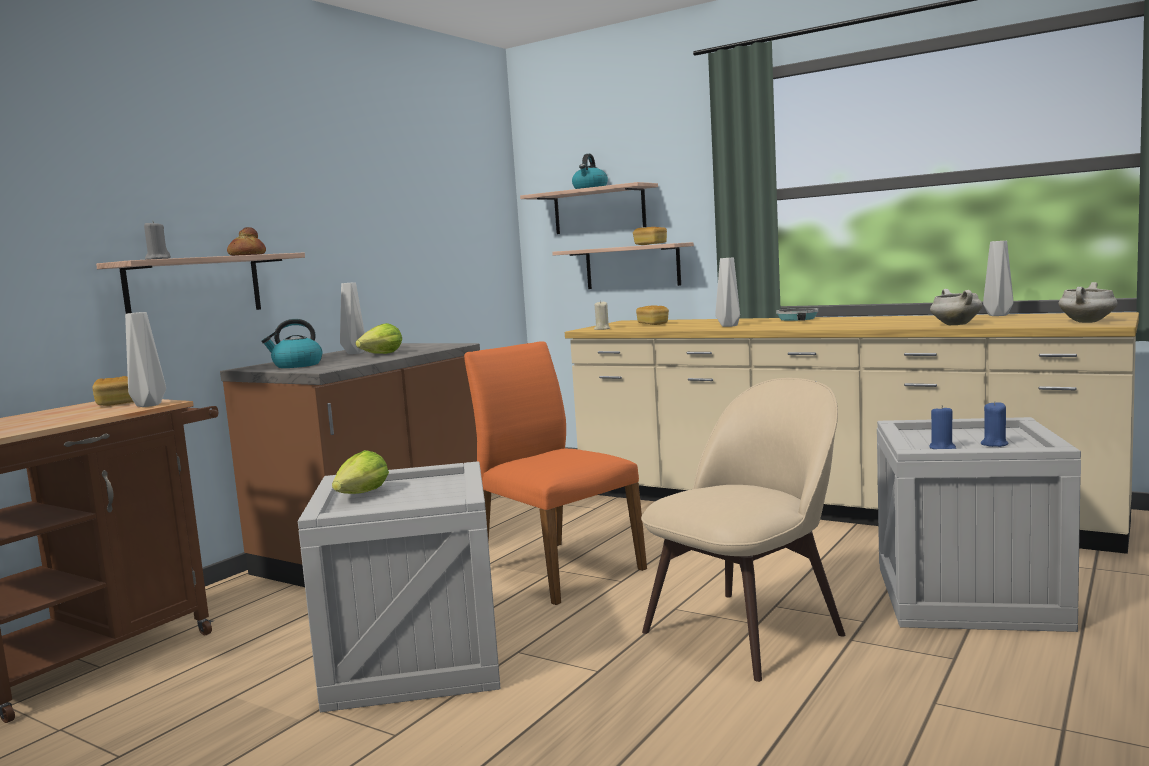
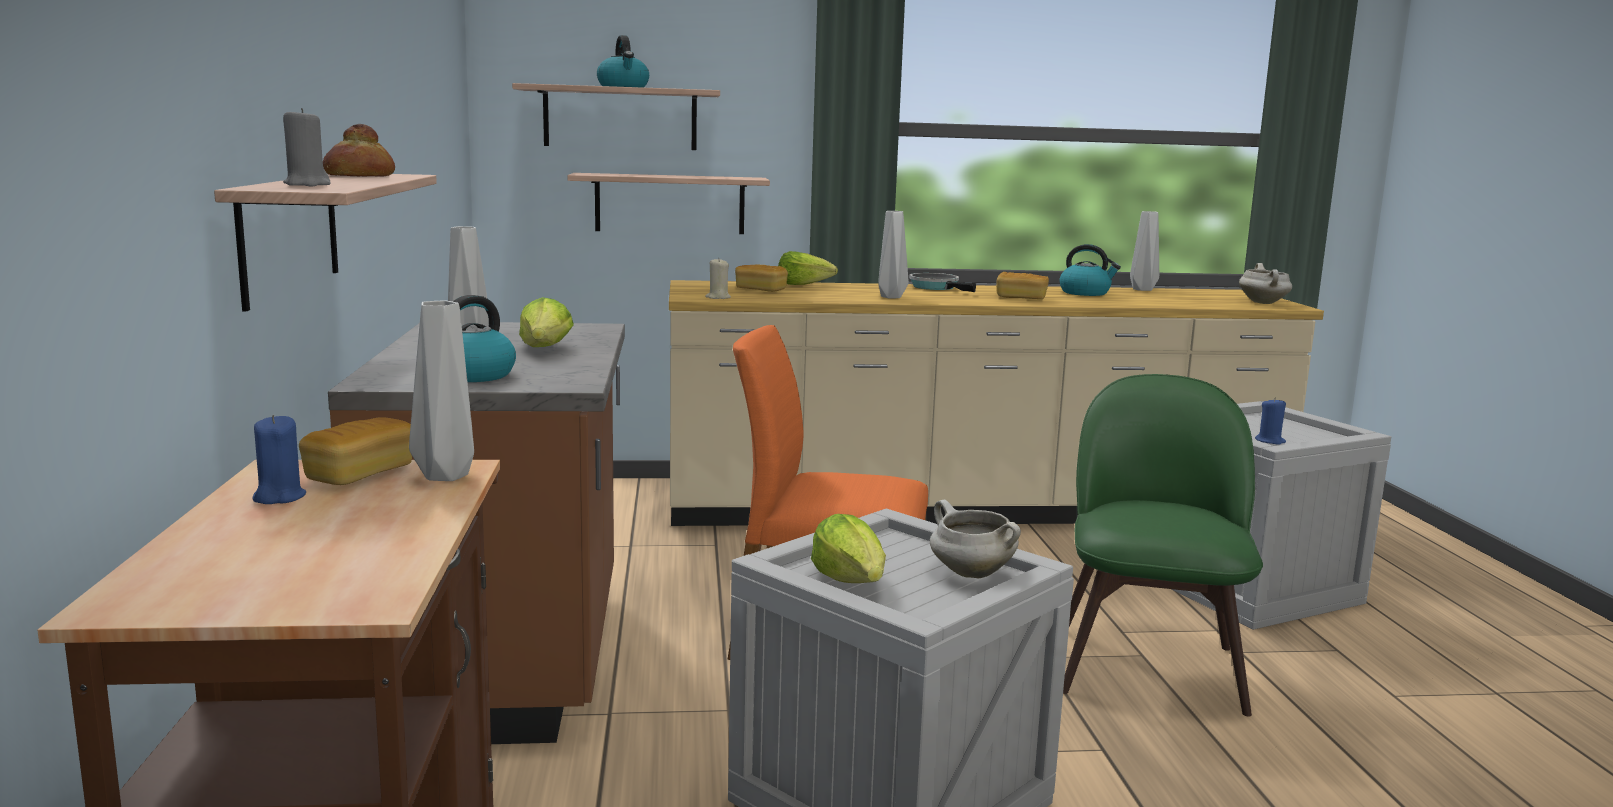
camera: 40 degrees left, 5 degrees up
(650, 244) = (717, 177): bread -> bread (1021, 298)
(699, 320) = (804, 285): none -> lettuce
(748, 630) = (1148, 664): beige chair -> green chair
(921, 319) = (1085, 293): none -> kettle
(954, 325) = (1155, 303): white cooking pot -> white cooking pot (969, 573)
(994, 444) = (1295, 433): blue candle -> blue candle (279, 497)

